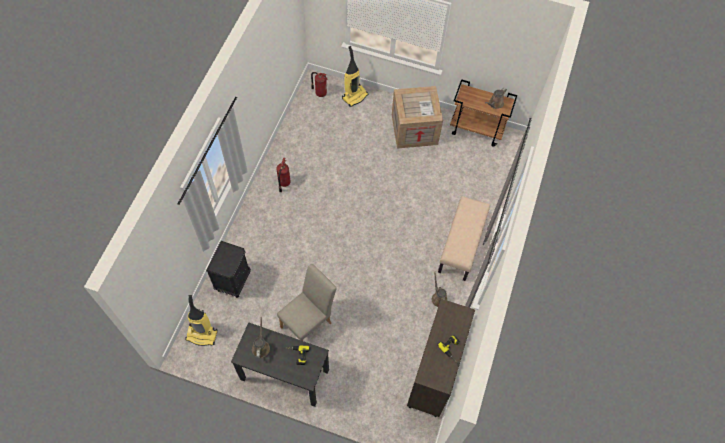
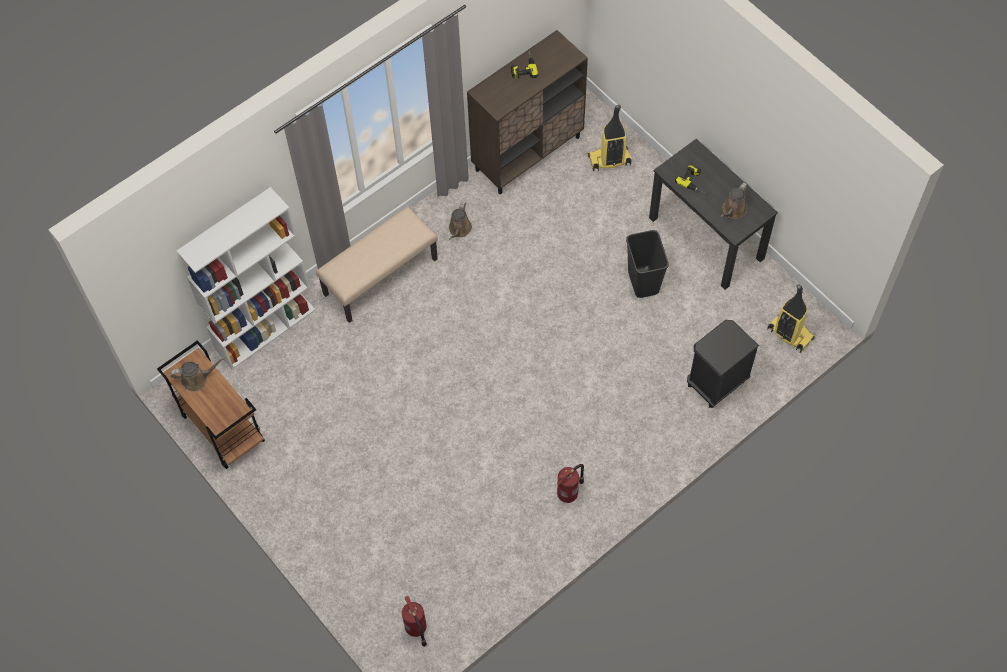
camera: 145 degrees left, 0 degrees up
(309, 322) = (642, 282): beige chair -> black trash can
(354, 96) = (364, 590): vacuum cleaner -> vacuum cleaner (609, 161)
(415, 129) = (312, 479): crate -> none
(497, 186) = (265, 329): none -> white bookcase

